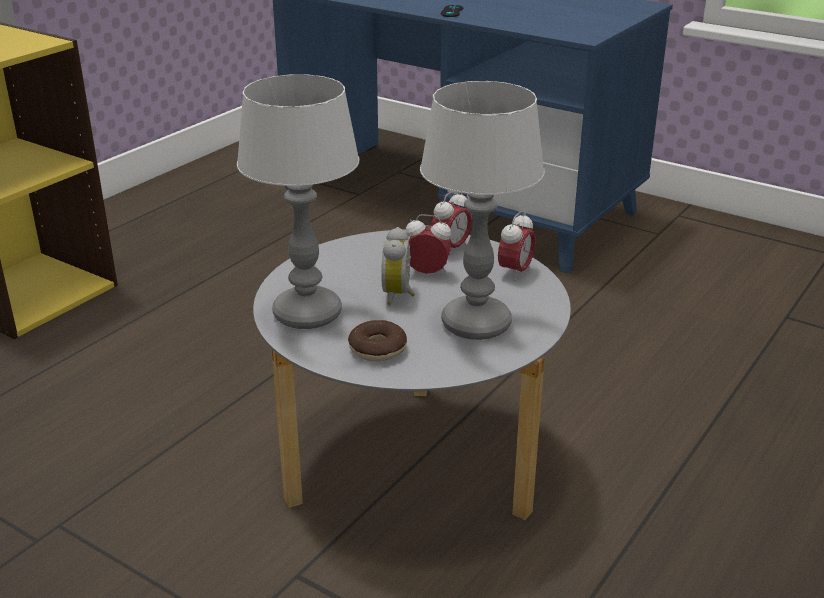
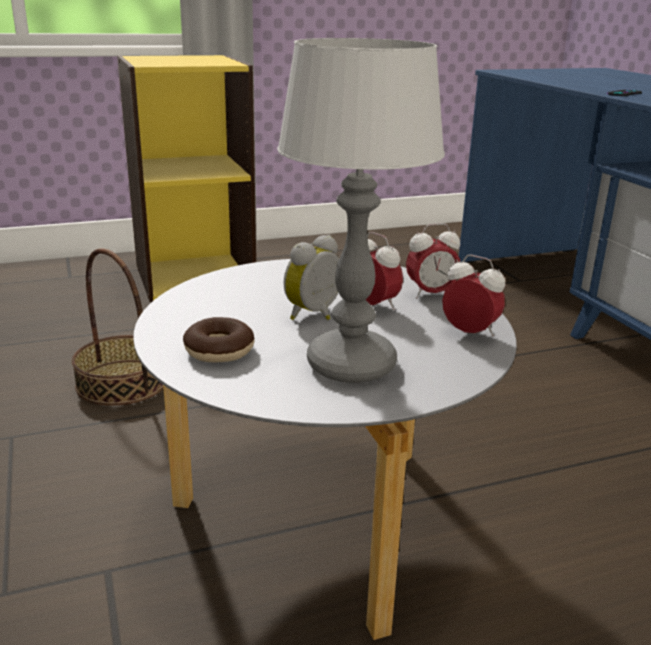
camera: 35 degrees right, 5 degrees down
(102, 430) = (122, 382): none -> basket
(309, 314) = (211, 303): table lamp -> none
(515, 272) = (470, 333): alarm clock -> alarm clock turned 120 degrees counterclockwise

